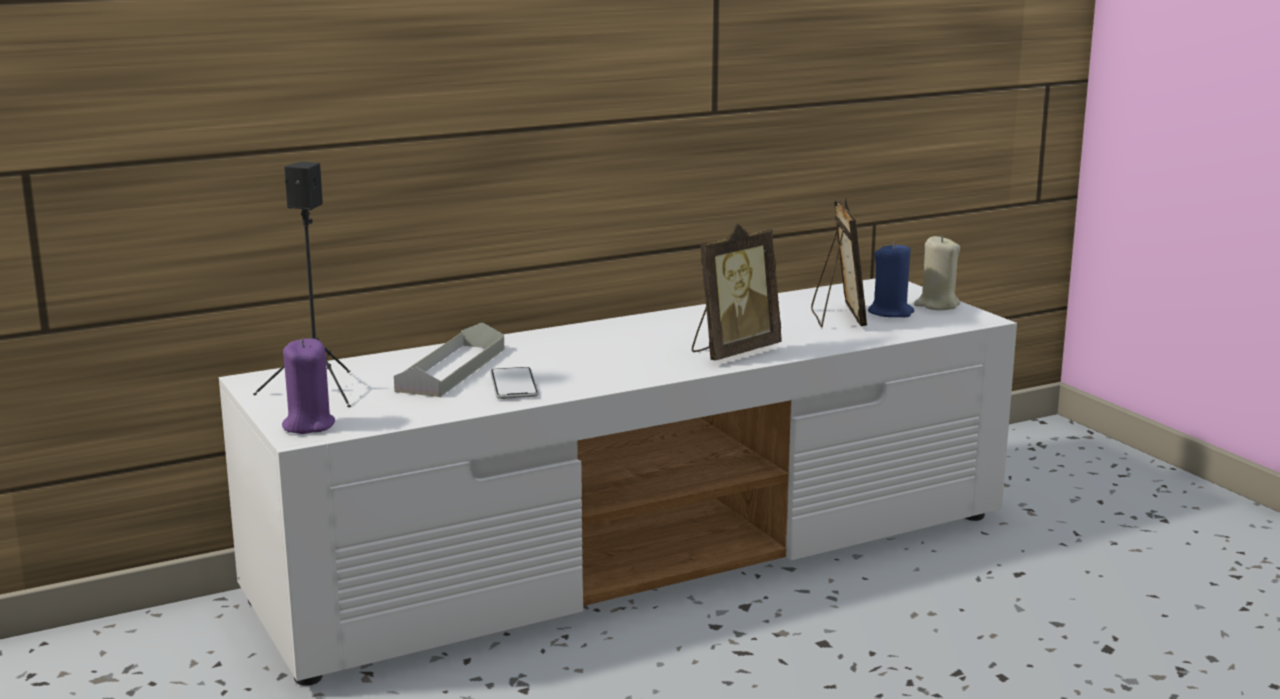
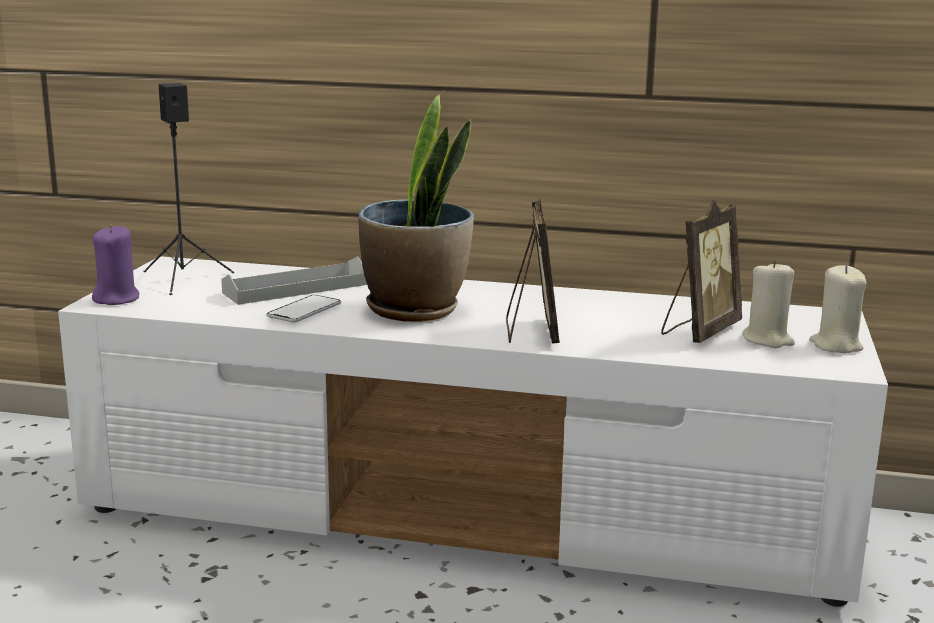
camera: 40 degrees right, 0 degrees up
(601, 358) = (415, 309): none -> potted plant
(732, 351) = (531, 332): picture frame -> picture frame turned 90 degrees counterclockwise
(891, 312) = (767, 340): blue candle -> beige candle

